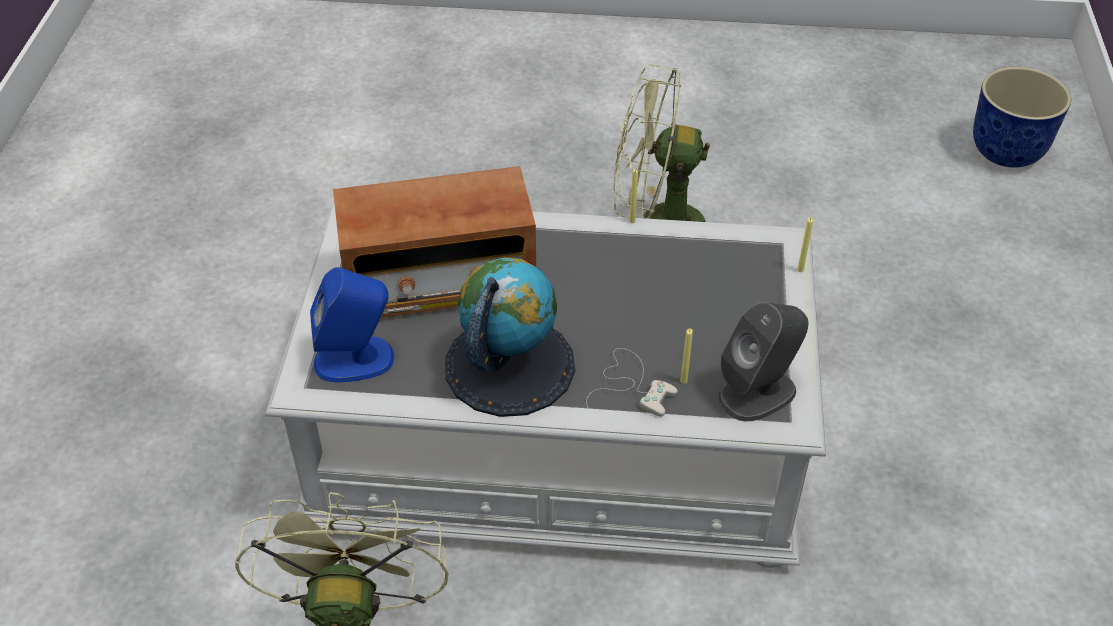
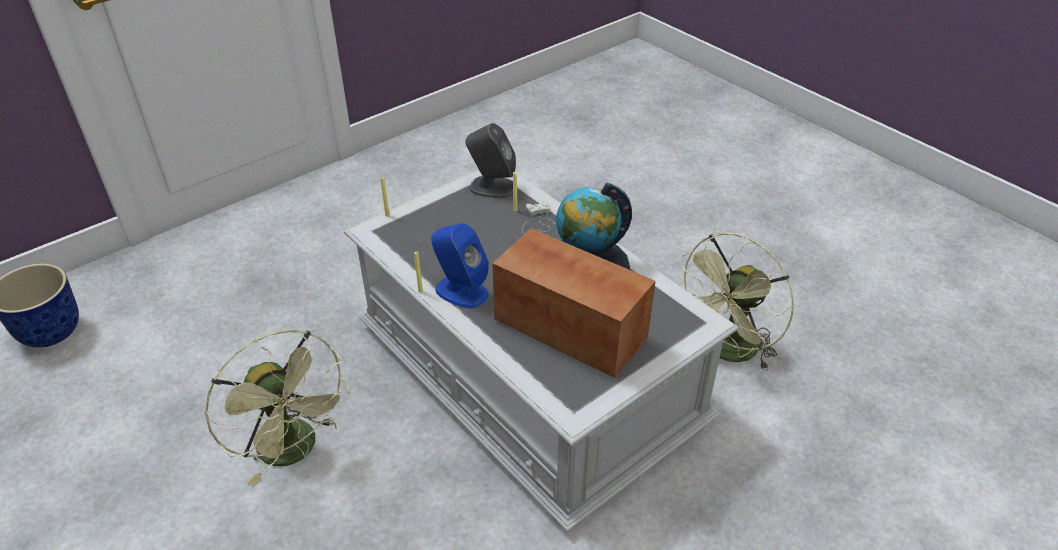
camera: 135 degrees left, 5 degrees down
(355, 359) = (664, 318): blue speaker -> blue speaker (461, 291)

